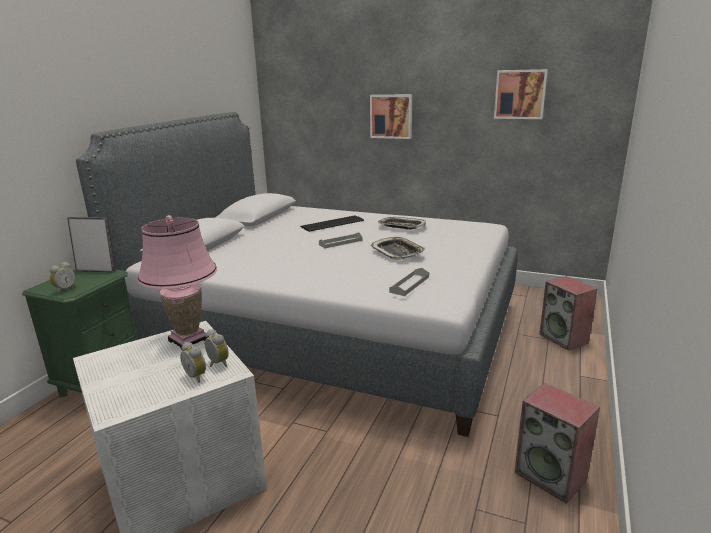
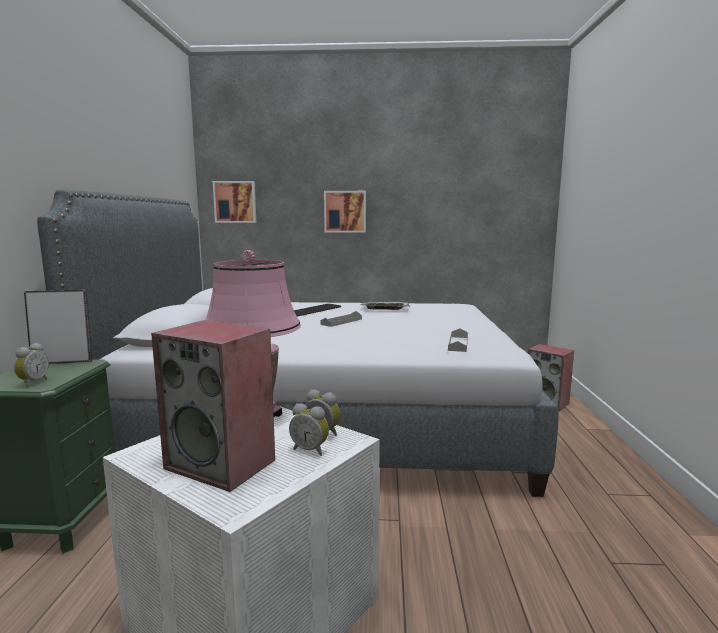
camera: 20 degrees left, 10 degrees down
(397, 252) = (411, 324): tray -> none
(520, 94) = (465, 190): picture -> picture (235, 202)
(551, 476) = (645, 516): speaker -> speaker (222, 464)

